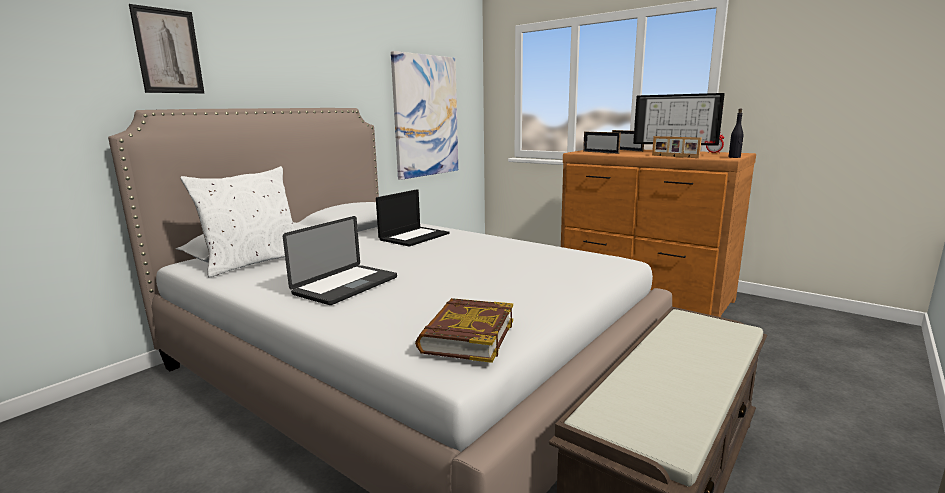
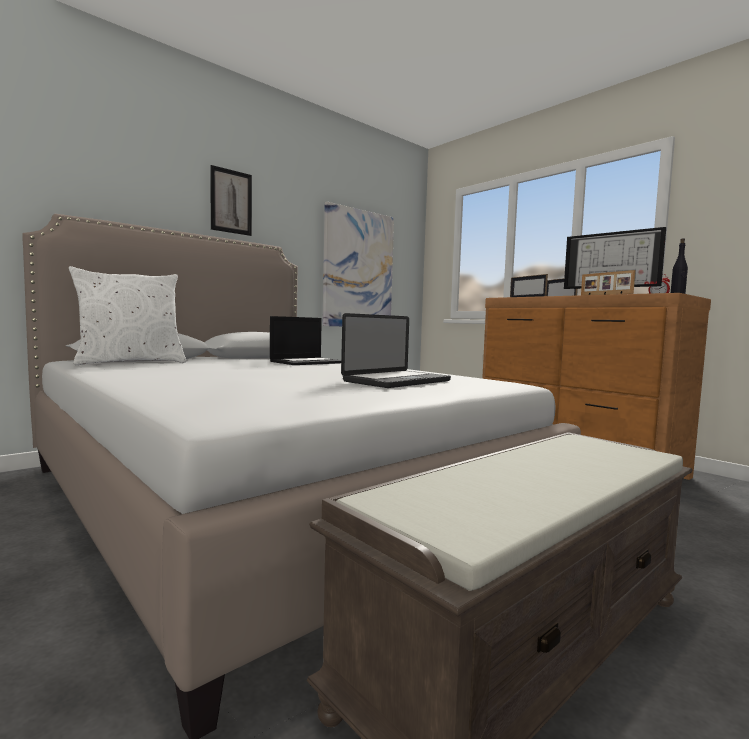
camera: 10 degrees right, 10 degrees down
(168, 51) = (97, 170): picture -> picture (231, 201)
(346, 286) = (190, 374): laptop -> laptop (397, 381)
(467, 336) = (260, 400): book -> none

